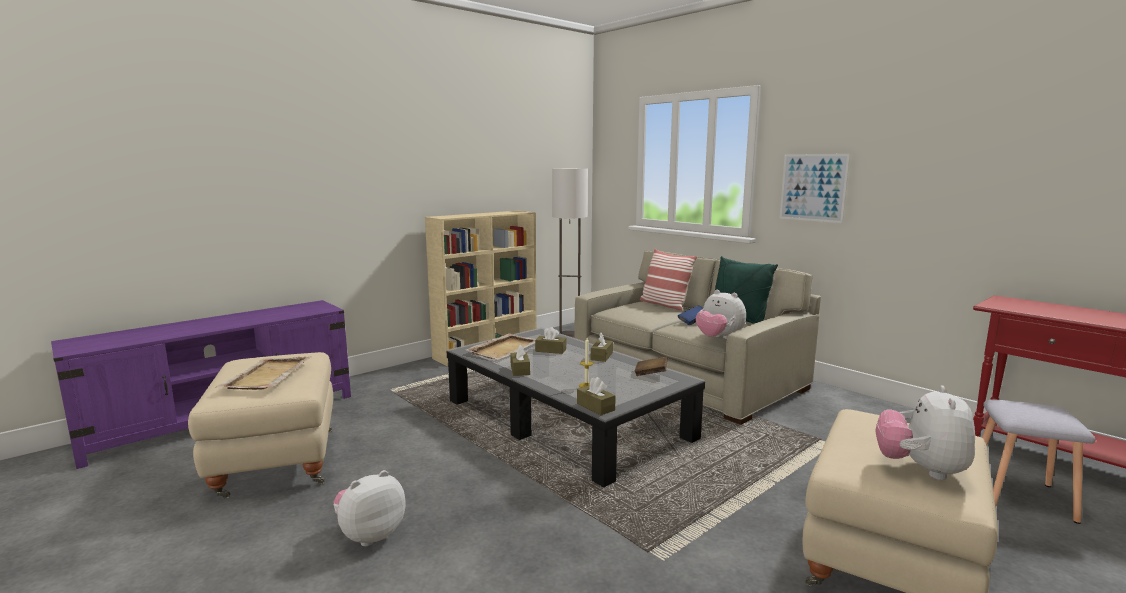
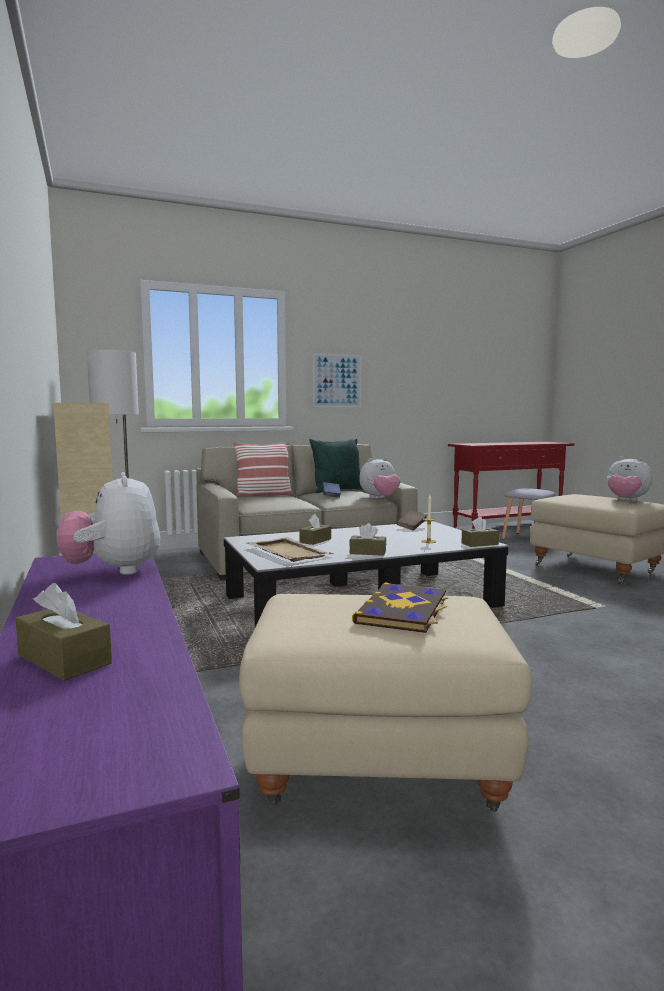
camera: 70 degrees left, 5 degrees down
(266, 376) = (404, 610): beige tray -> book
(370, 535) = (586, 699): plush toy -> plush toy (113, 571)
(601, 356) = (352, 532): brown tissue box -> brown tissue box (64, 659)

